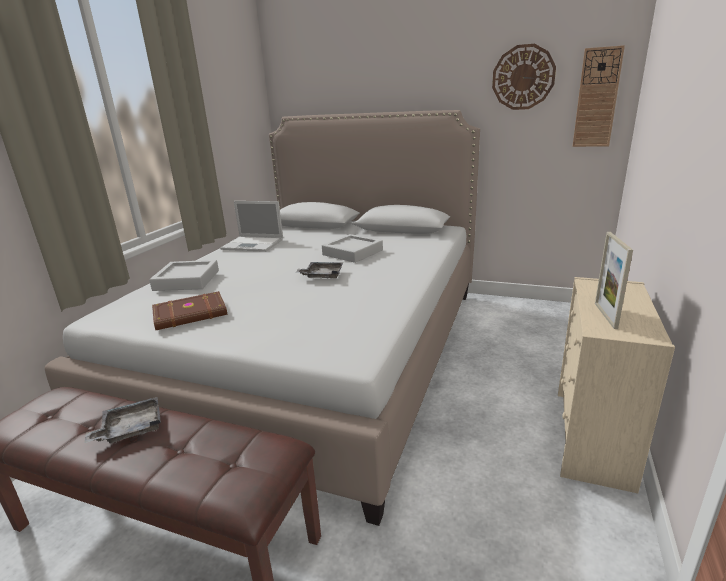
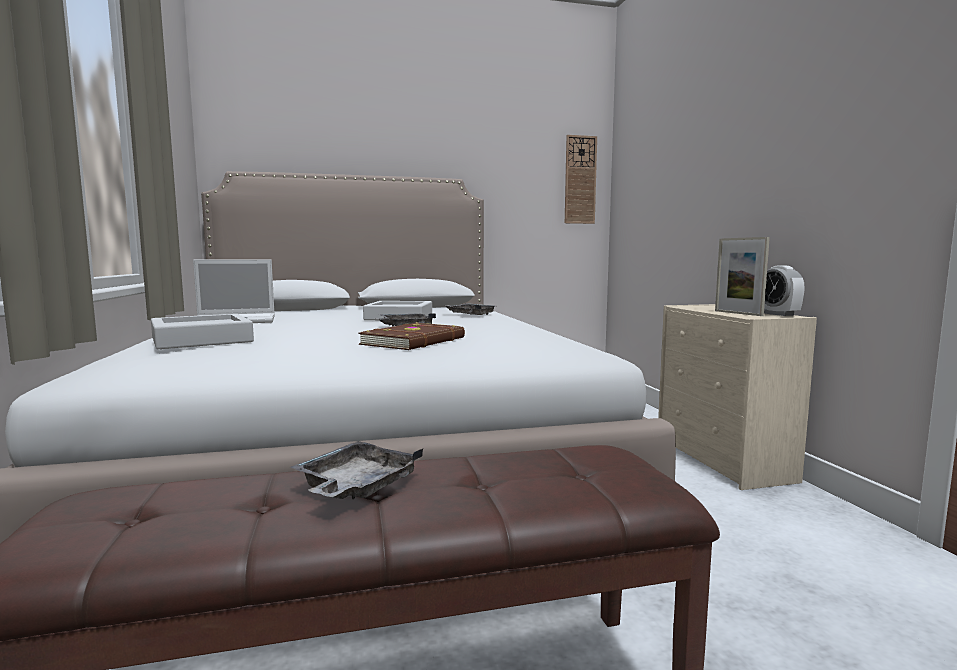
camera: 35 degrees left, 15 degrees down
(191, 314) = (287, 357): brown book -> brown book (415, 341)
(408, 256) = (470, 315): none -> grey tray
(523, 77) = (516, 155): wall clock -> none
(642, 329) = (778, 314): none -> alarm clock

